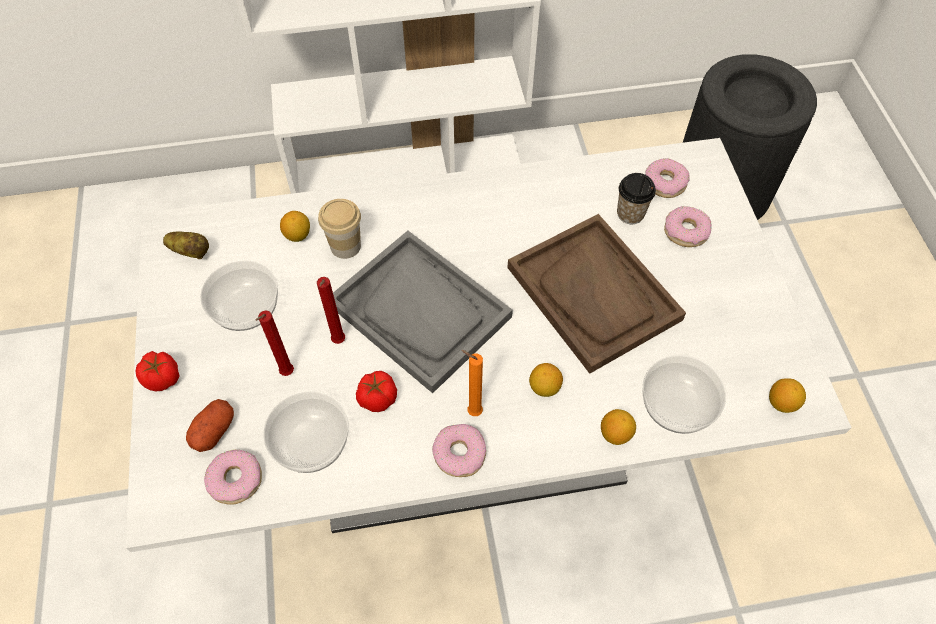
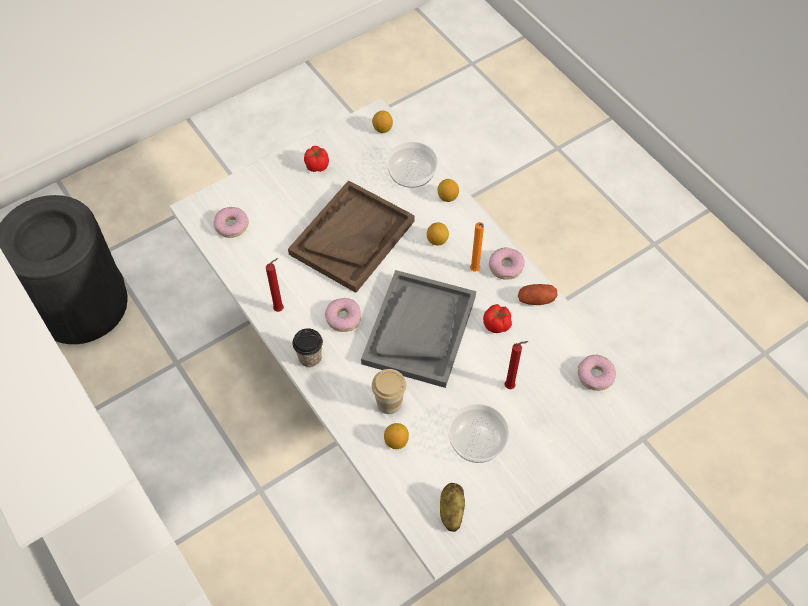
camera: 115 degrees left, 0 degrees up
(163, 379) = (559, 461): tomato -> tomato (317, 165)
(214, 430) = (574, 407): potato -> potato (536, 299)
(310, 441) = (546, 348): bowl -> none
(338, 342) = (470, 367): red candle -> red candle (280, 309)
(630, 214) = (271, 237): cup -> cup (310, 357)
(686, 231) = (273, 202): donut -> donut (343, 318)

